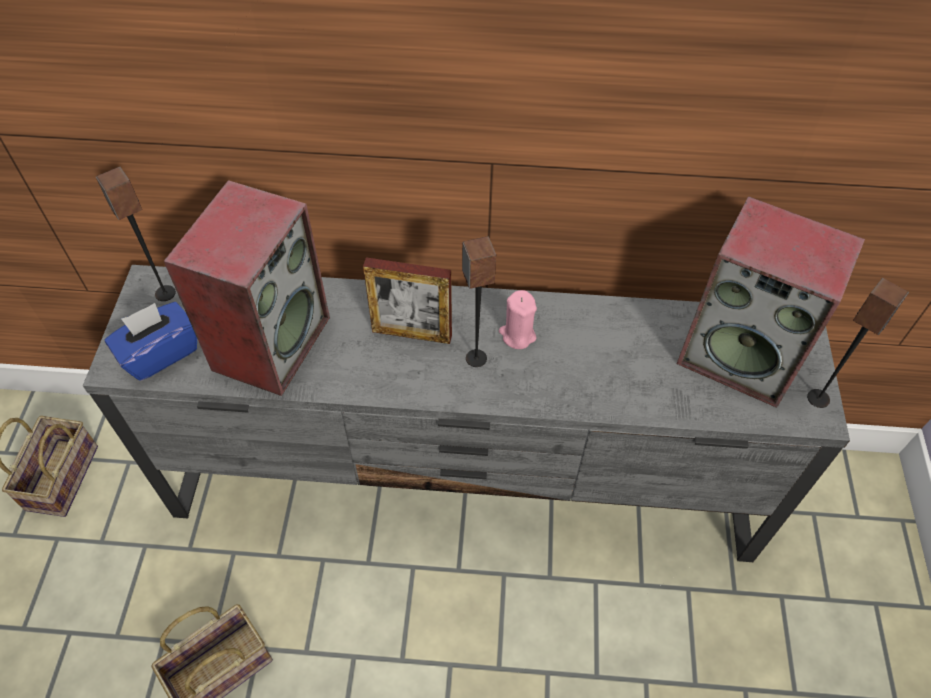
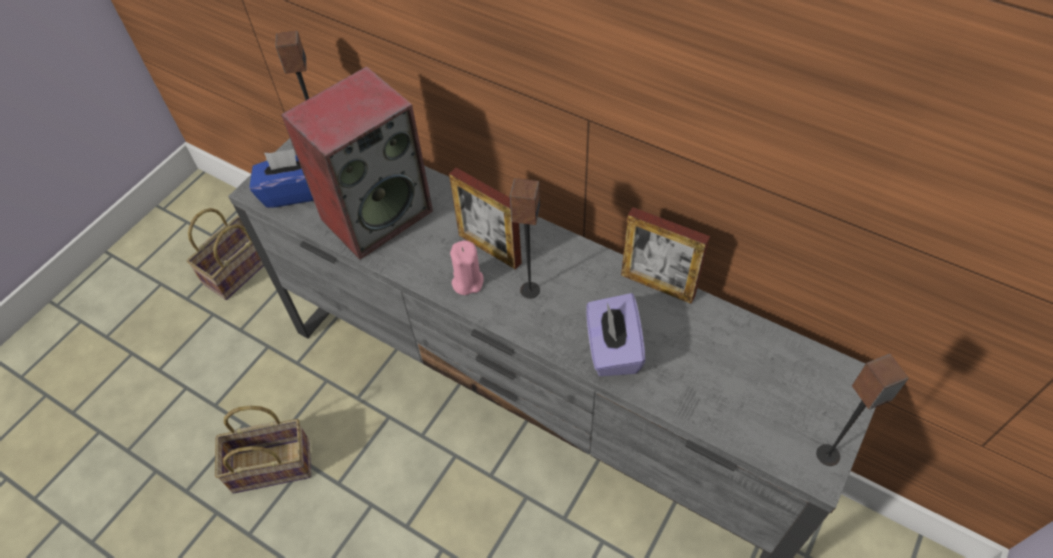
camera: 30 degrees right, 0 degrees up
(517, 335) = (577, 284): pink candle -> pink candle (467, 281)
(586, 382) = (612, 349): none -> purple tissue box
(591, 308) = (657, 285): none -> picture frame
(741, 356) = (774, 384): speaker -> none

